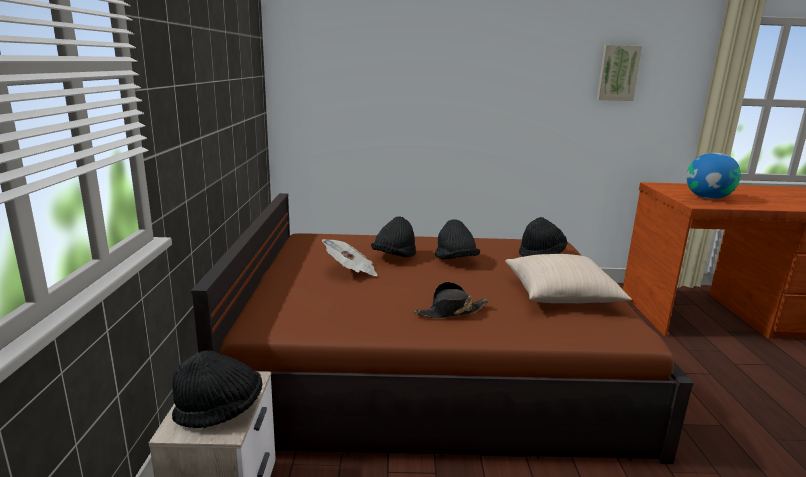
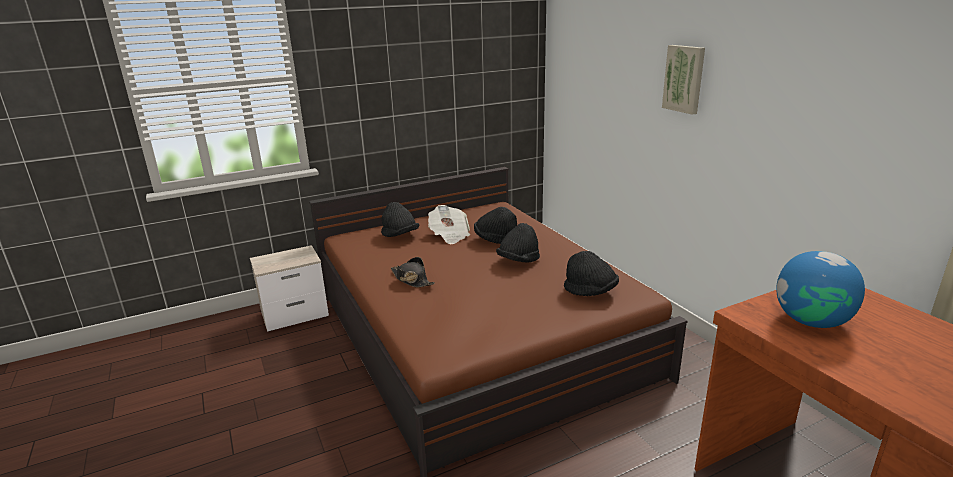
camera: 65 degrees right, 5 degrees up
(220, 411) = (278, 262): black hat -> black hat (400, 236)
(561, 295) = (490, 315): beige pillow -> none
(618, 73) = (844, 99): picture -> picture (684, 79)

